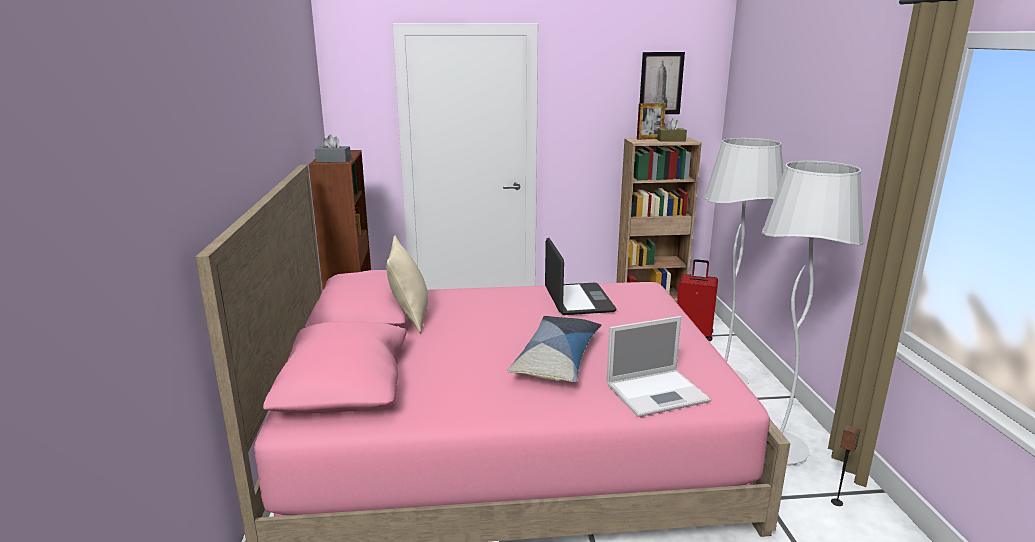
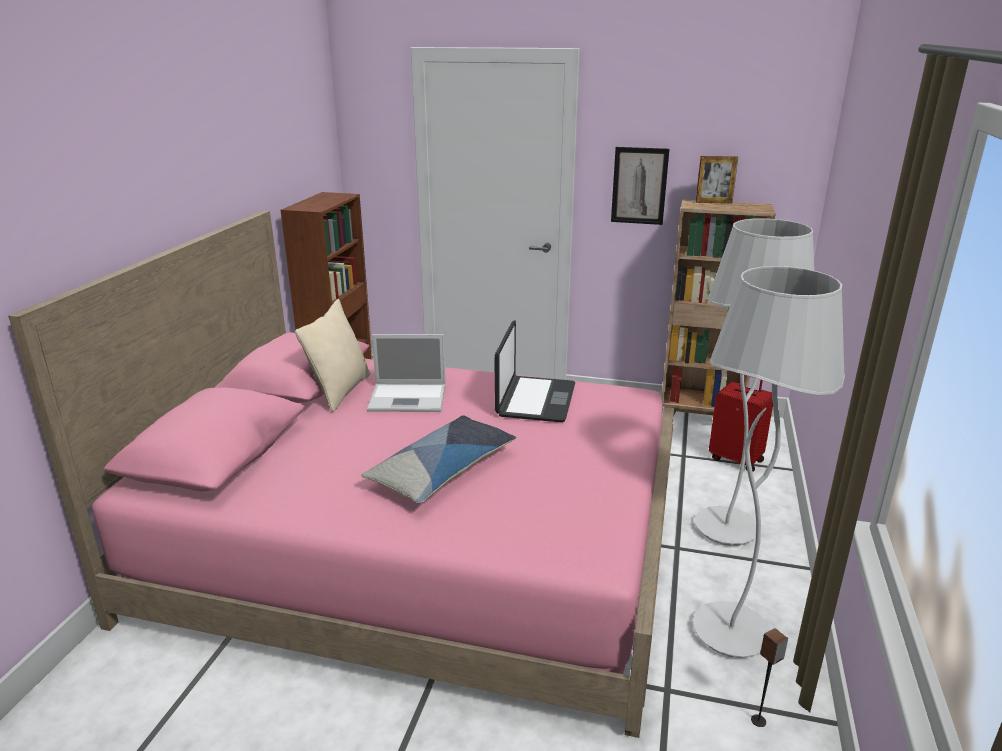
camera: 20 degrees right, 5 degrees up
(333, 160) = (310, 207): grey tissue box -> none
(658, 392) = (516, 535): laptop -> laptop (409, 398)
(661, 83) = (738, 130): picture -> picture (639, 186)
(671, 140) = (738, 207): brown tissue box -> none

